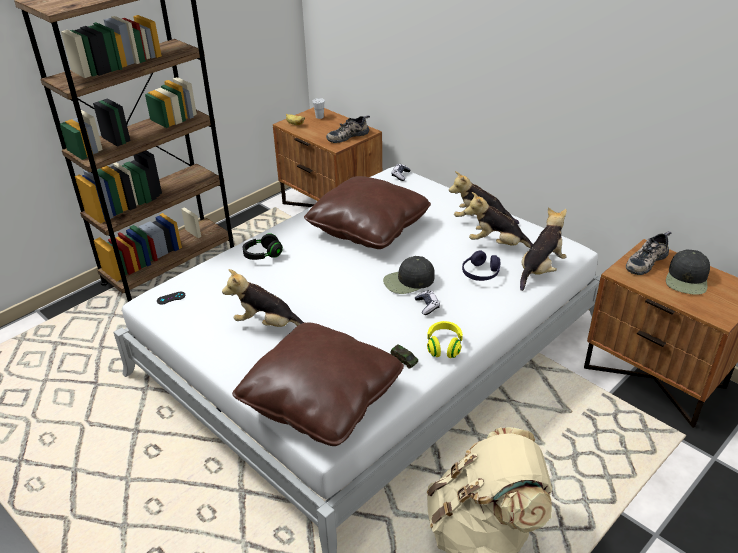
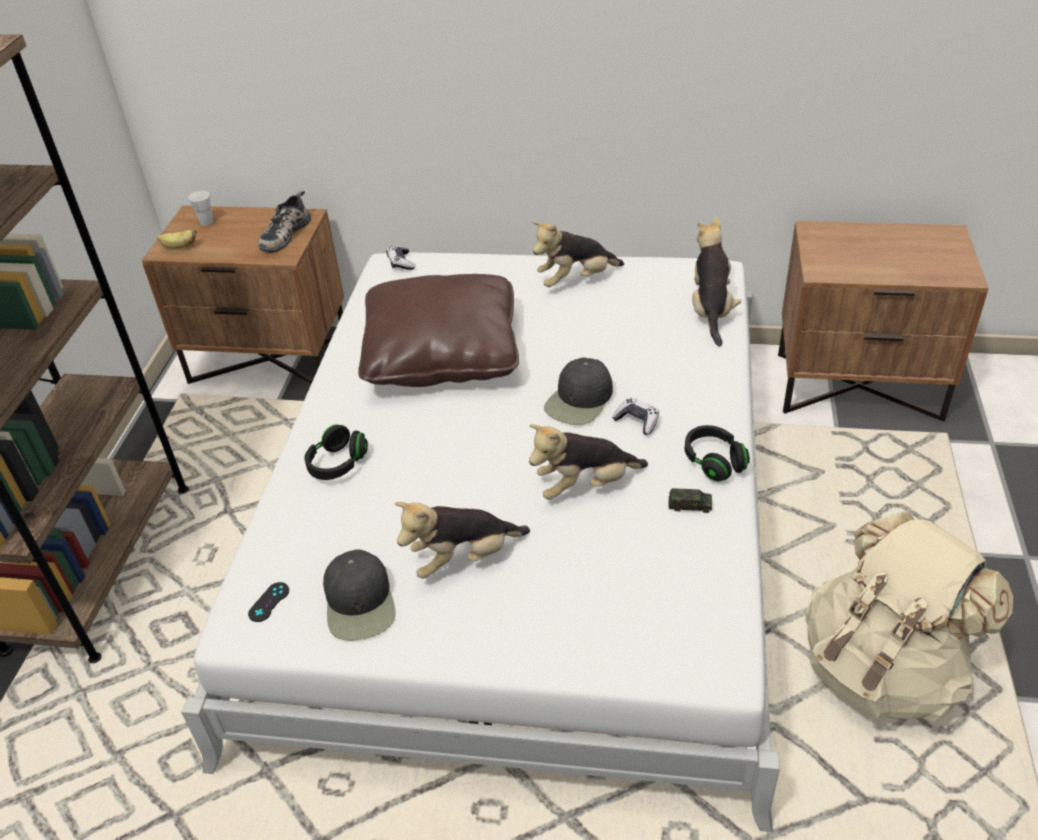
camera: 35 degrees left, 5 degrees up
(321, 398) = (652, 616): brown pillow -> none
(444, 346) = (714, 462): yellow headphones -> black headphones
(480, 273) = (653, 347): purple headphones -> none
(497, 244) = (631, 301): plush toy -> plush toy (585, 485)
(645, 261) = (827, 245): shoe -> none
(687, 279) = (888, 248): black cap -> black cap (360, 603)

